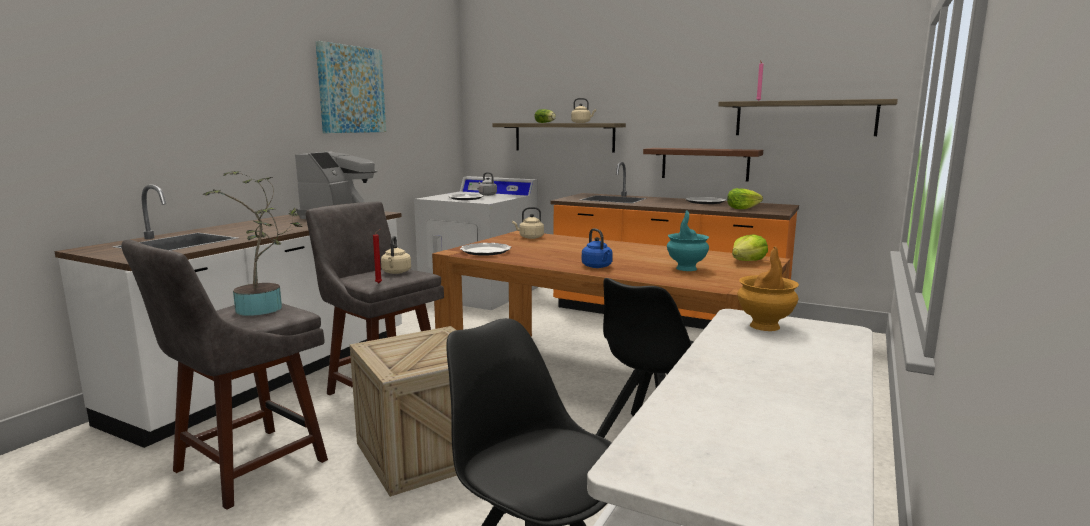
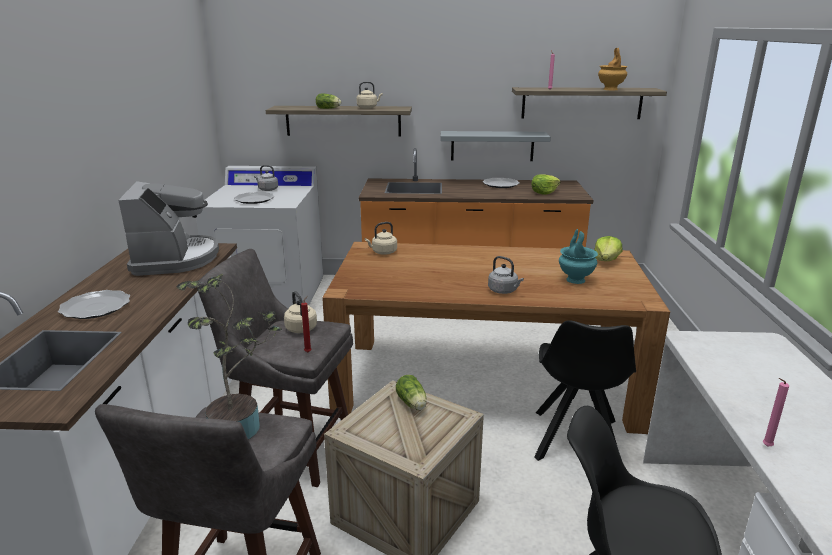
camera: 25 degrees left, 10 degrees up
(351, 89) = (126, 93): picture -> none
(444, 341) = (412, 404): none -> lettuce
(486, 251) = (373, 284): plate -> plate (96, 307)
(597, 266) = (504, 291): blue kettle -> grey kettle
(679, 388) = (765, 446): none -> pink candle
(705, 164) = (492, 146): brown shelf -> grey shelf
(765, 326) = (721, 349): brown vase -> brown vase (611, 89)

